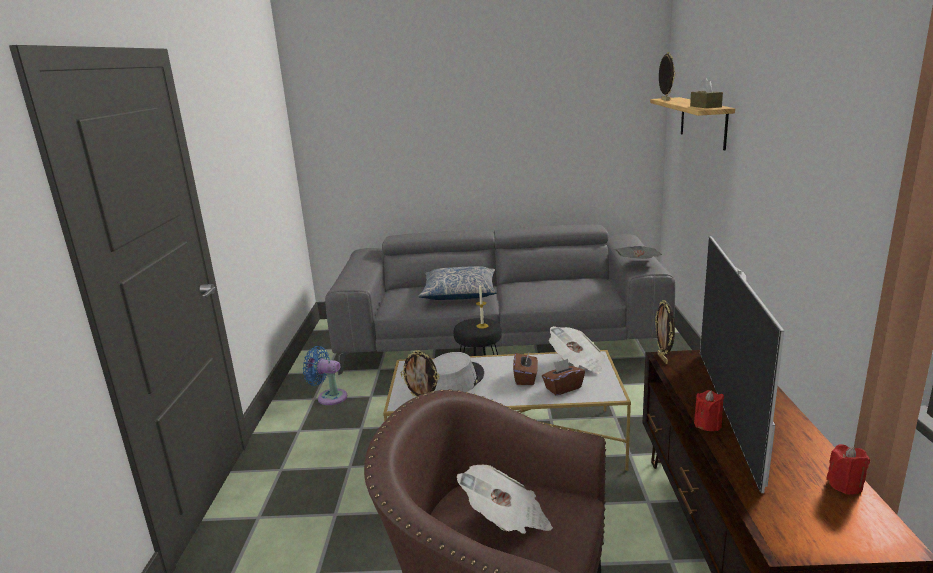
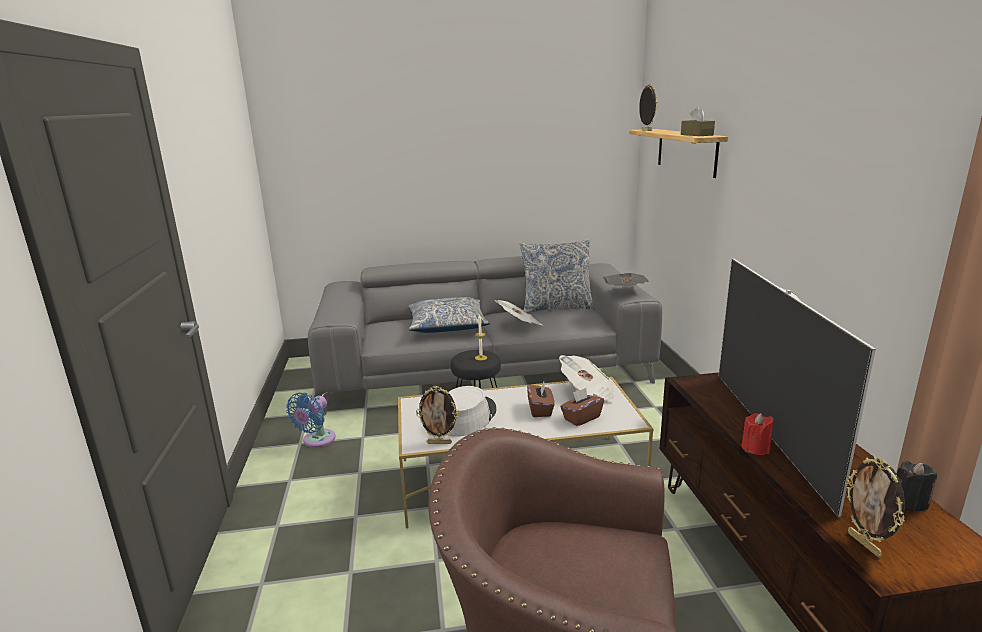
camera: 10 degrees left, 0 degrees up
(329, 397) = (316, 440): blue fan -> blue fan turned 75 degrees counterclockwise
(506, 519) = (575, 567): newspaper -> newspaper (519, 324)
(571, 278) = (556, 307): none -> pillow
(663, 359) = (685, 383): picture frame -> picture frame (865, 544)
(845, 485) = (910, 501): red candle -> black candle

